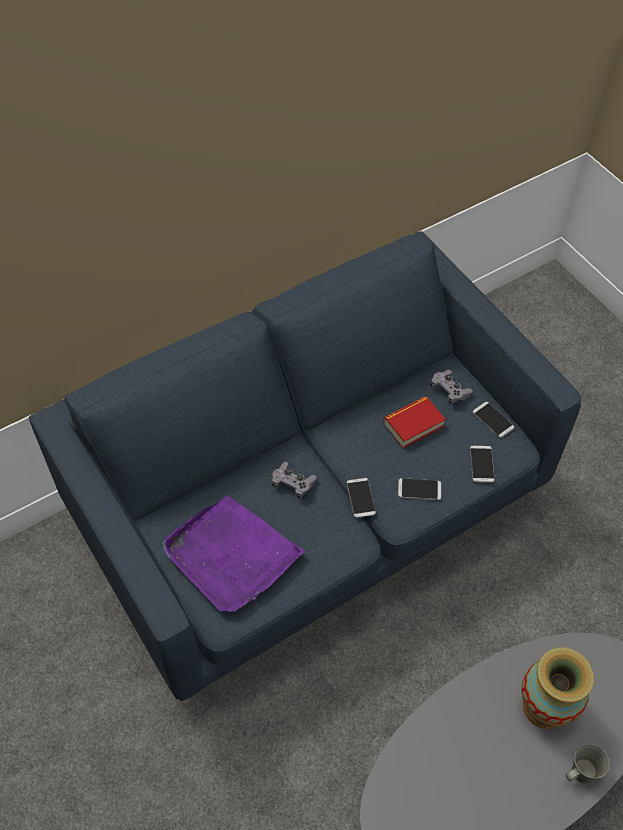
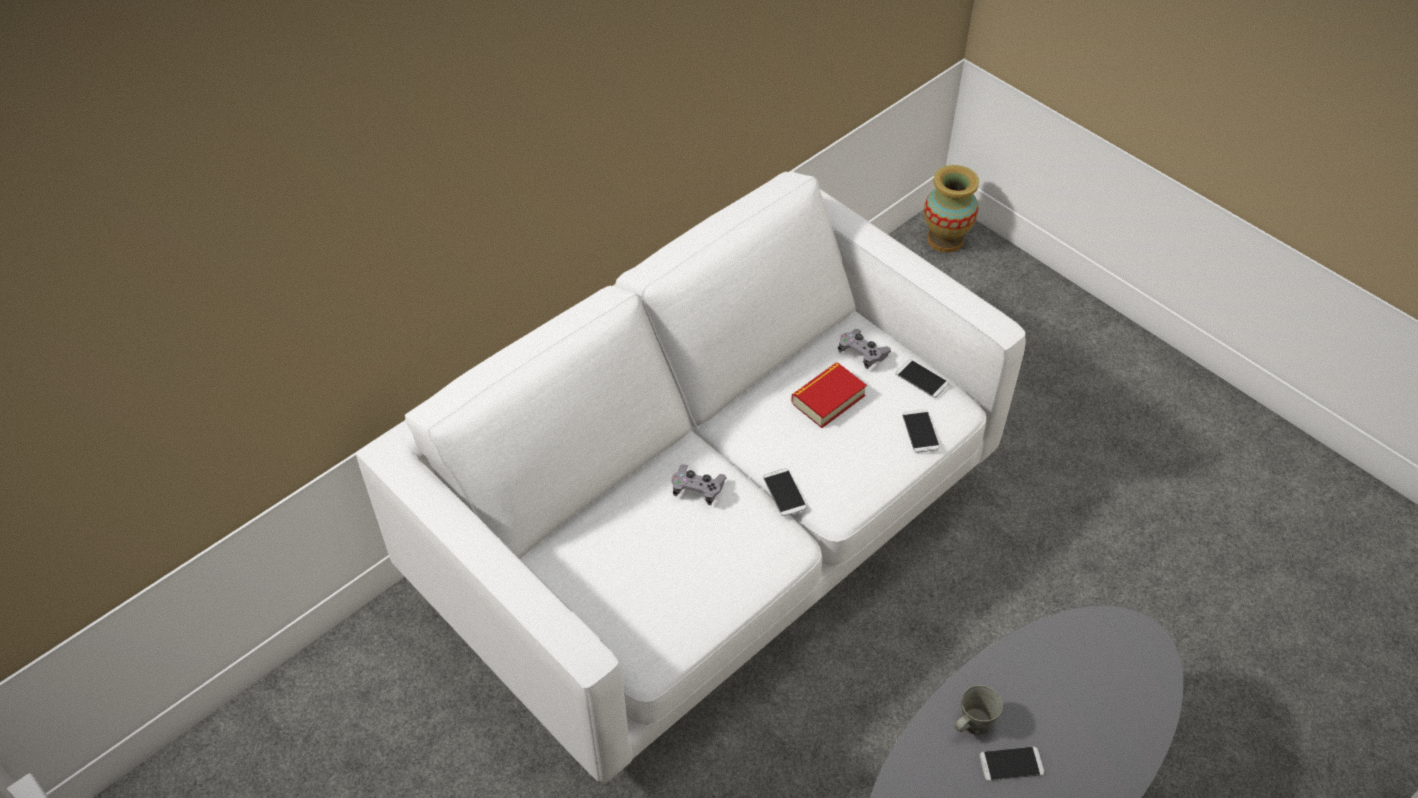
camera: 10 degrees left, 5 degrees down
(231, 555) = (641, 585): purple tray -> none
(310, 510) = (708, 536): blue sofa -> white sofa
(419, 489) = (852, 472): phone -> phone (1011, 764)
(544, 707) = (1056, 699): vase -> vase (945, 239)
(581, 771) = (1116, 764): grey mug -> grey mug (973, 723)

